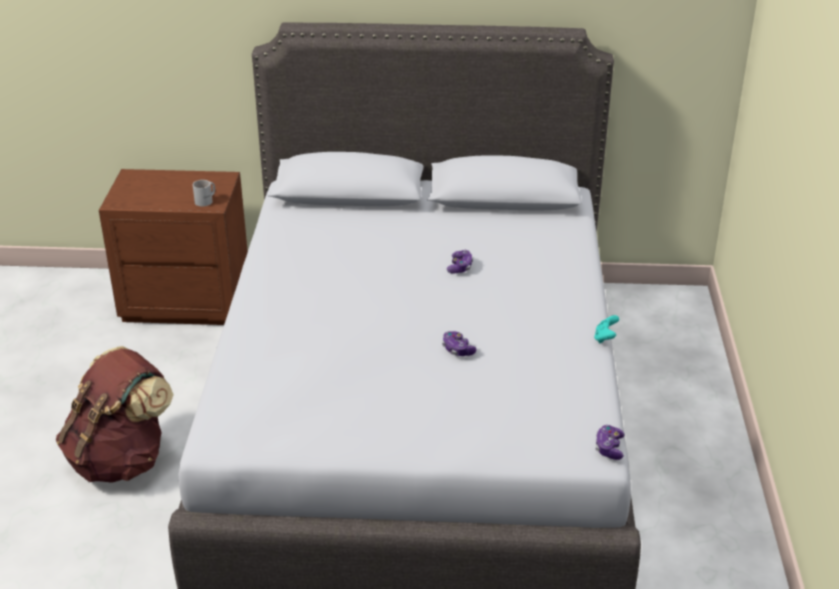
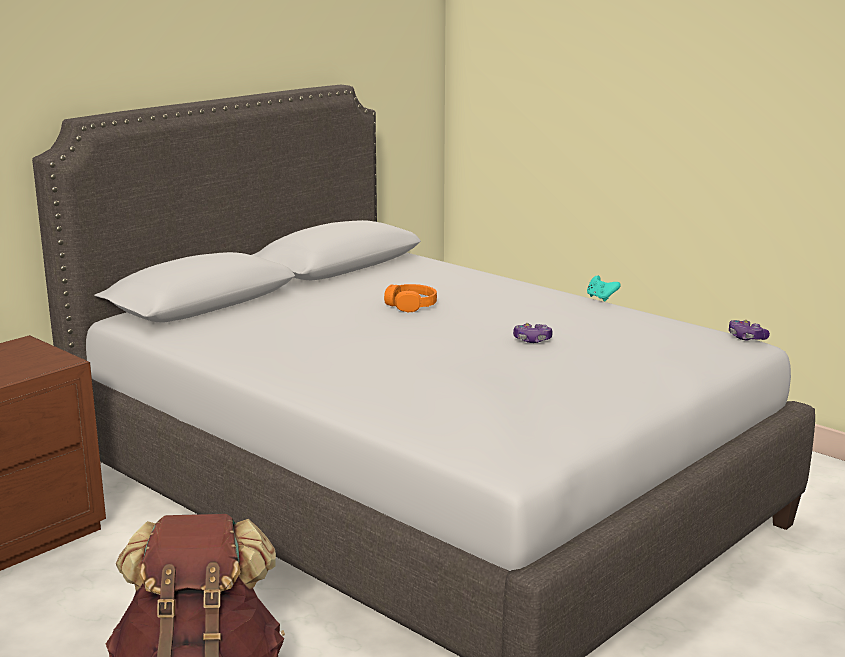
camera: 50 degrees left, 15 degrees down
(206, 200) = (46, 361): white mug -> none
(460, 267) = (411, 305): game controller -> orange headphones

